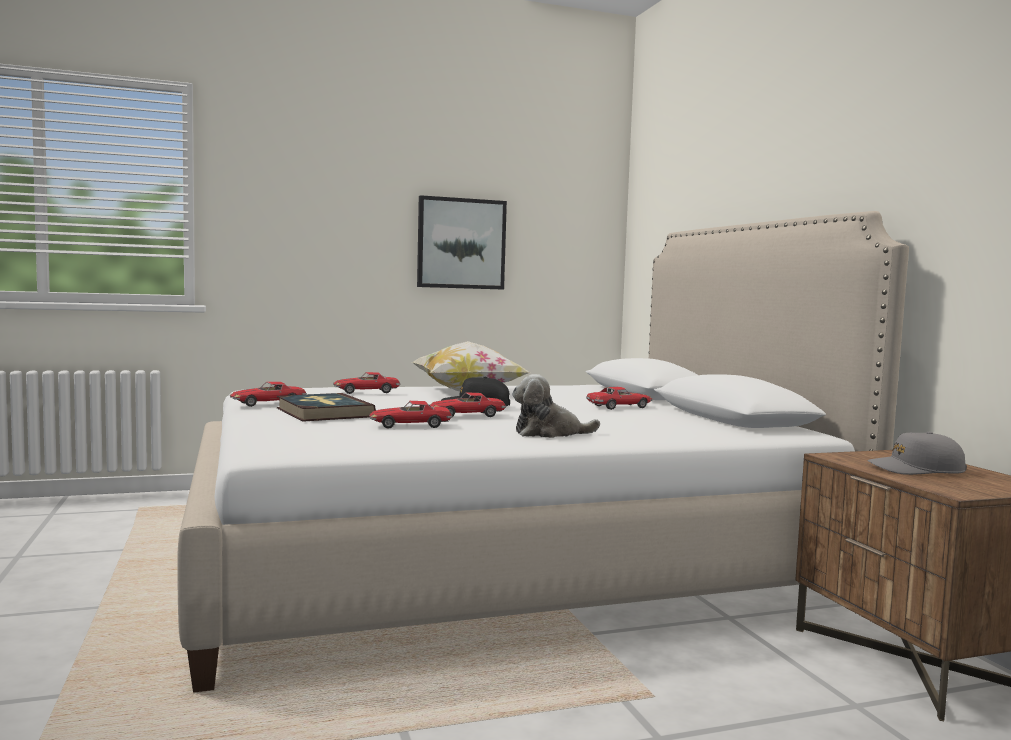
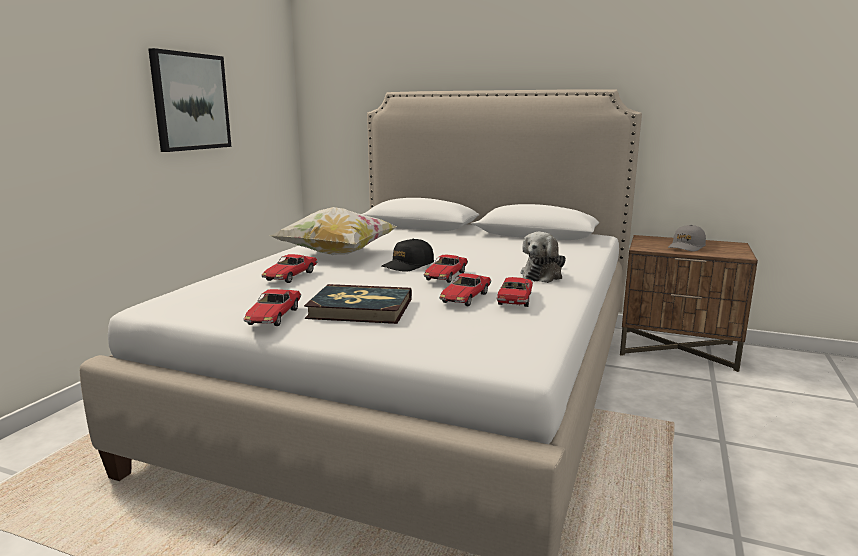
camera: 50 degrees left, 10 degrees up
(620, 407) = (464, 241): toy car -> toy car (515, 299)

